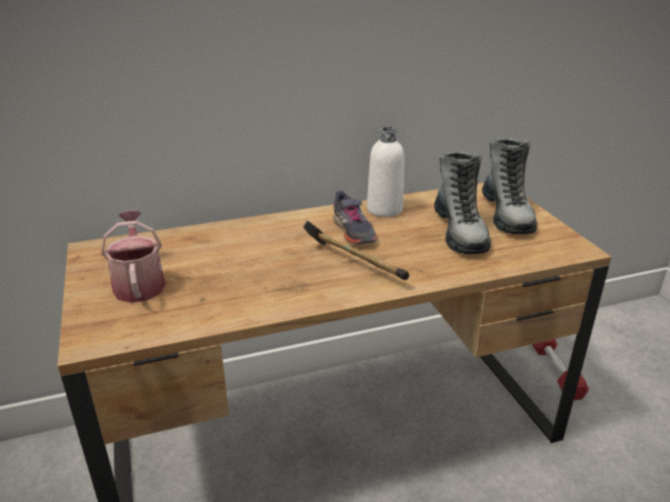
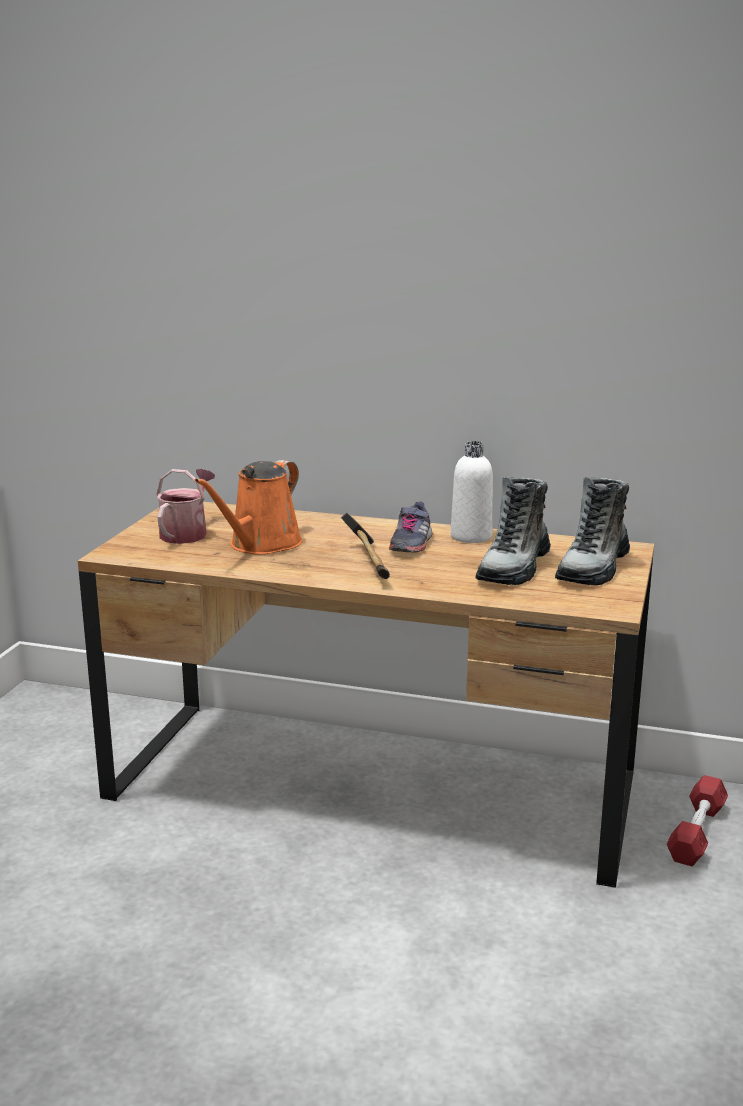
camera: 35 degrees right, 10 degrees down
(231, 274) = (261, 545): none -> orange watering can

